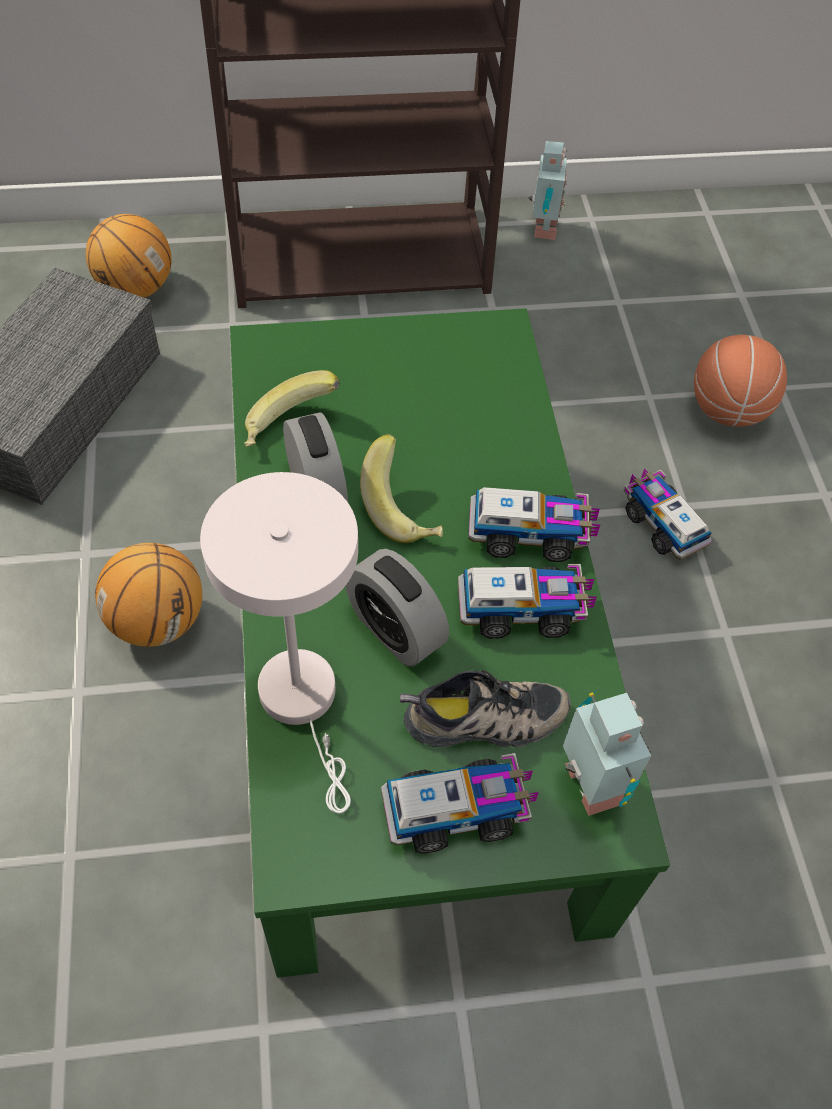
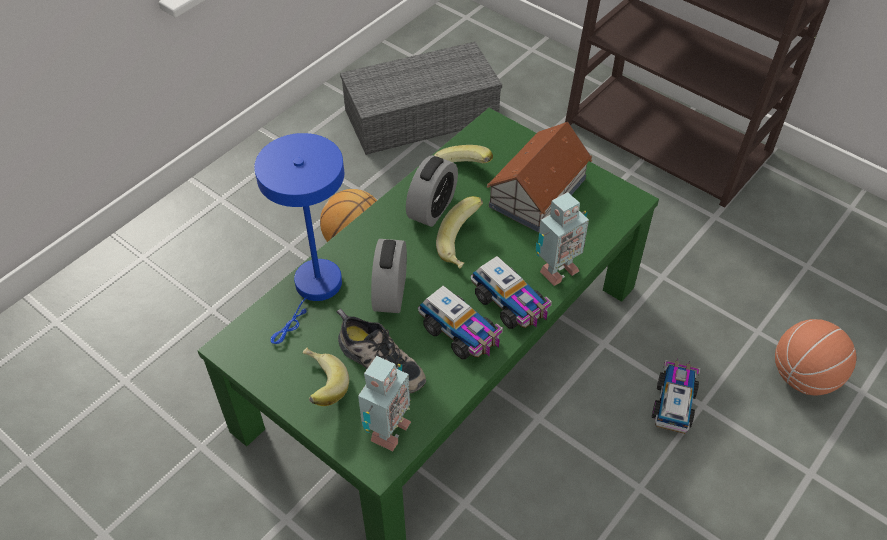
camera: 50 degrees right, 5 degrees down
(135, 288) = (523, 81): basketball -> none
(303, 702) = (314, 289): white table lamp -> blue table lamp
(404, 389) = (536, 192): none -> toy house
(458, 811) = (319, 387): toy truck -> banana
(542, 229) = (806, 193): toy robot -> toy robot (556, 270)

